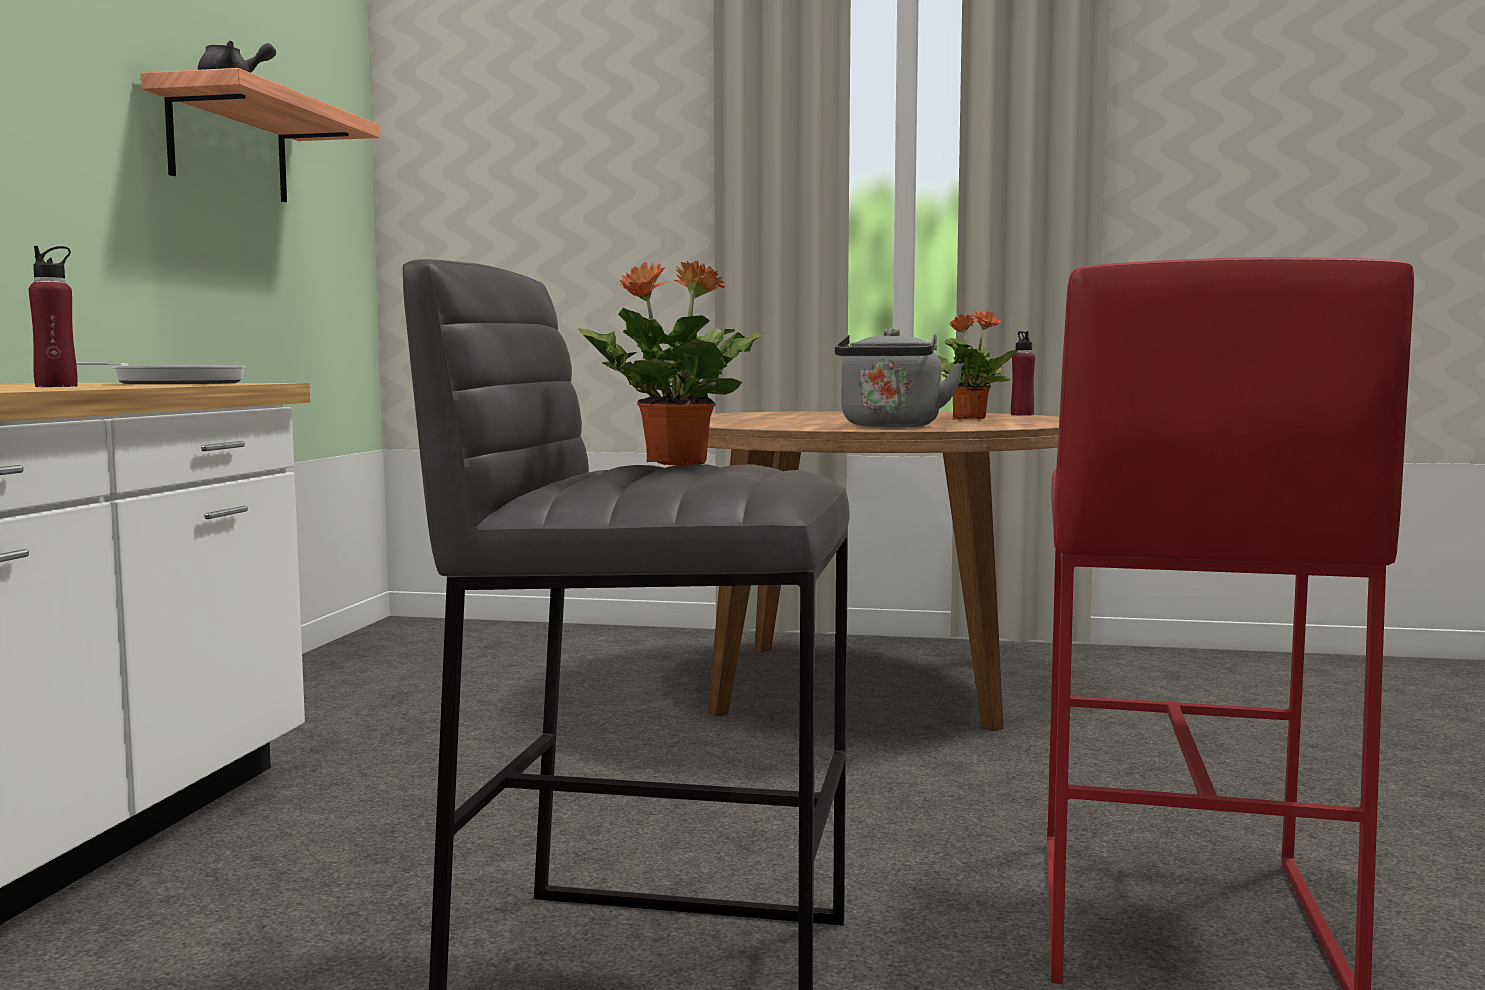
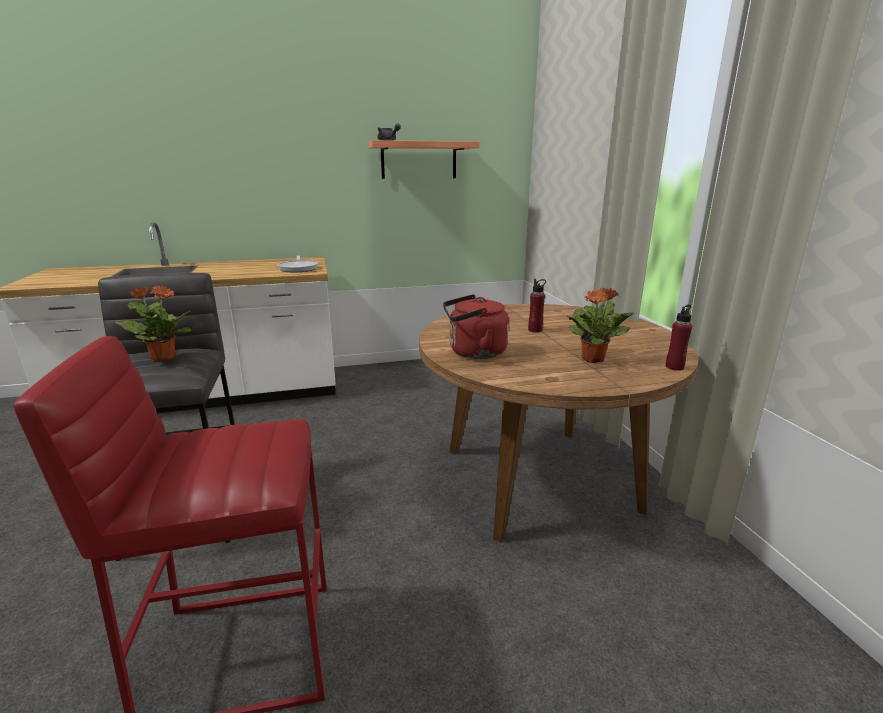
camera: 65 degrees right, 15 degrees up
(56, 386) = (239, 272): red bottle -> red bottle (535, 330)
(890, 426) = (473, 353): grey kettle -> red kettle

